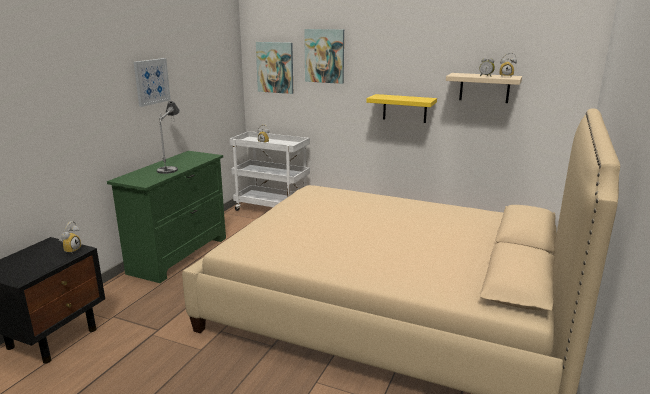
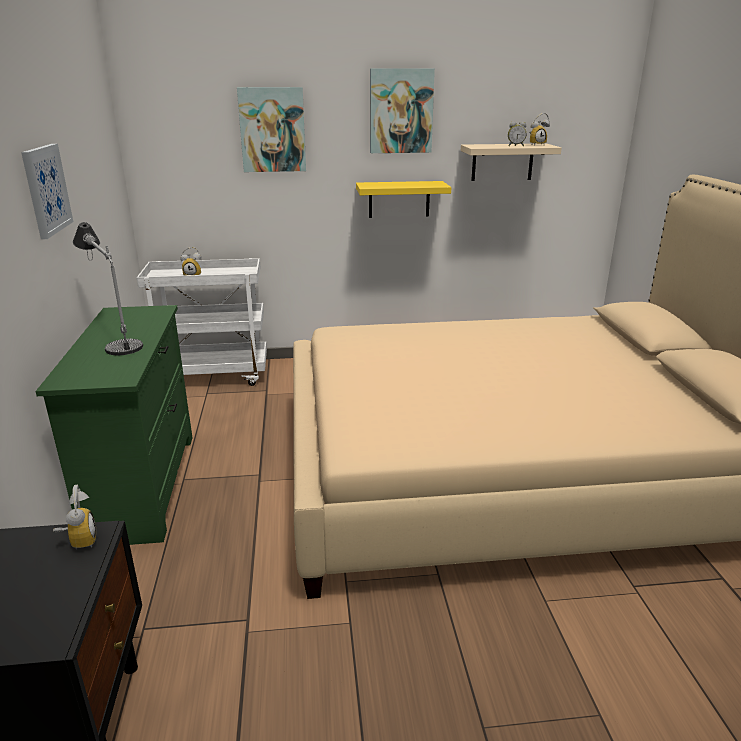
camera: 30 degrees left, 5 degrees up
(275, 67) = (186, 153): picture -> picture (401, 111)

